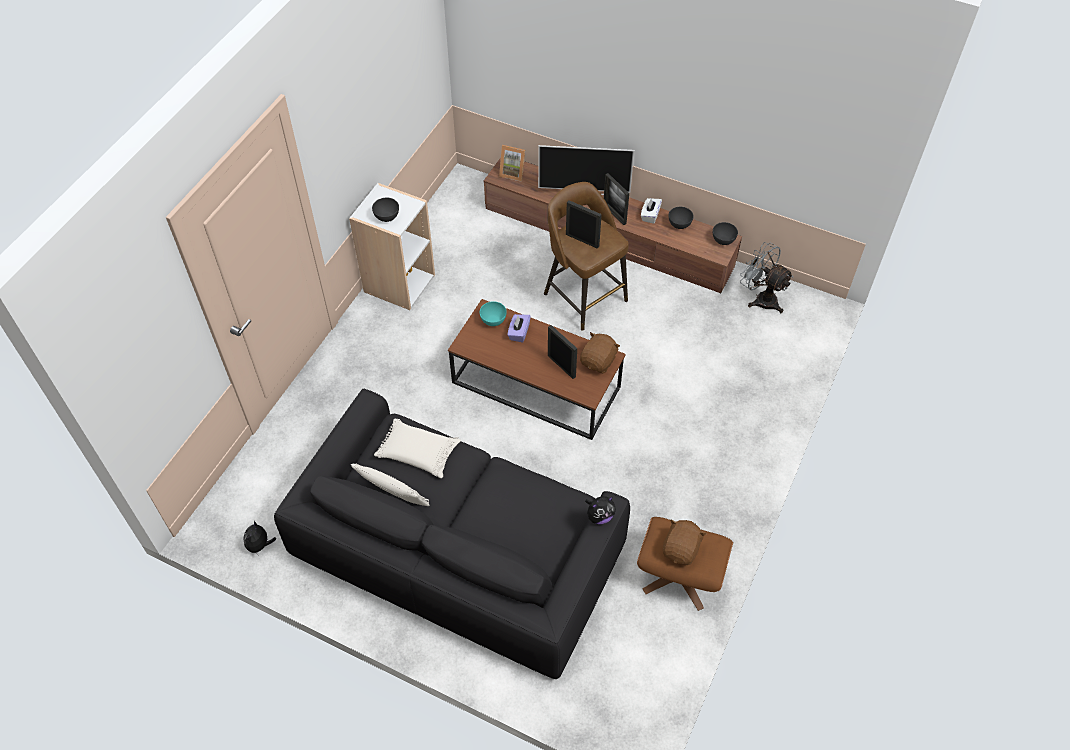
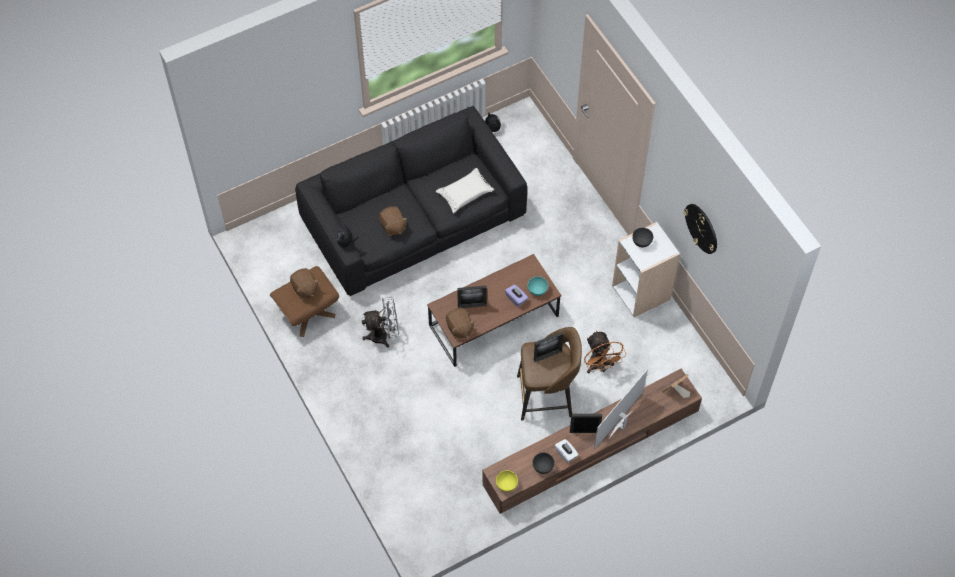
camera: 125 degrees right, 5 degrees up
(376, 97) = (701, 228): none -> wall clock
(393, 496) = (446, 168): white pillow -> none
(514, 273) = (599, 366): none -> orange fan
(527, 495) = (393, 226): none -> brown plush toy
(723, 240) = (506, 485): grey bowl -> yellow bowl
(761, 298) = (458, 508): grey fan -> grey fan (383, 335)

